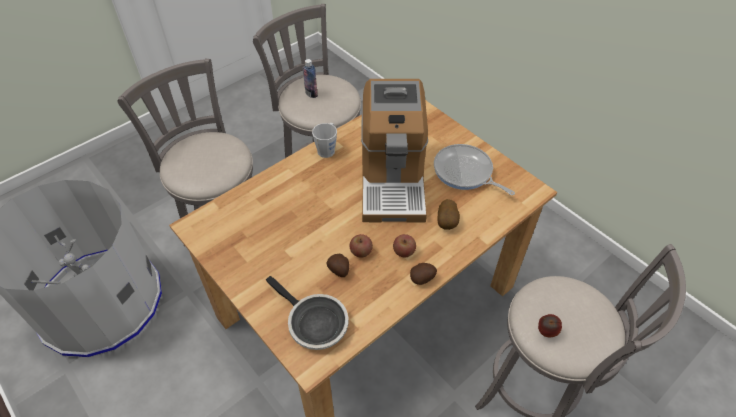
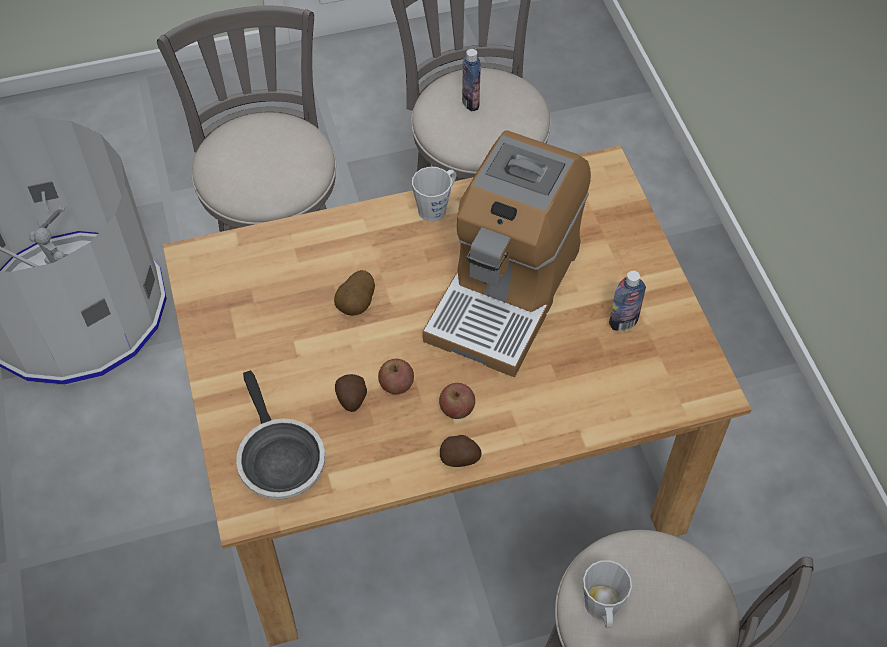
camera: 25 degrees right, 5 degrees up
(447, 222) = (546, 390): potato -> potato (357, 305)
(465, 172) = (623, 322): frying pan -> bottle
(546, 332) = (602, 610): apple -> grey mug

